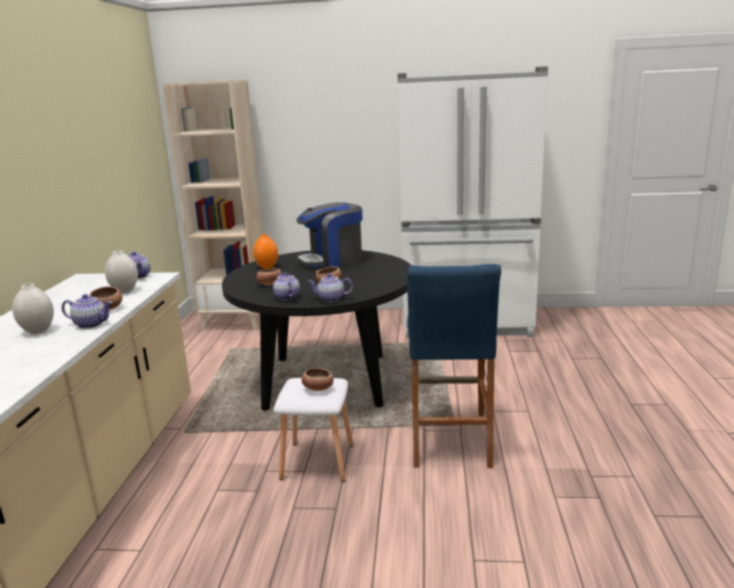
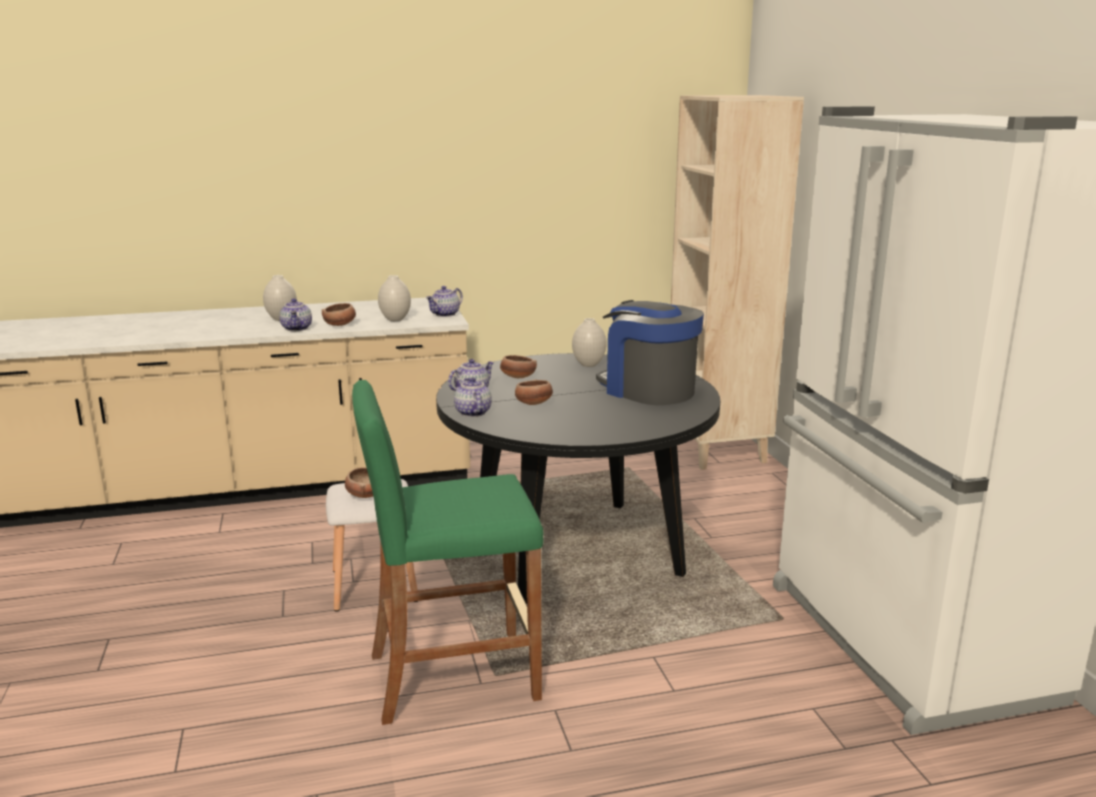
camera: 70 degrees right, 0 degrees up
(267, 267) = (589, 365): orange vase -> white vase
(449, 438) = (454, 676): blue stool -> green stool

